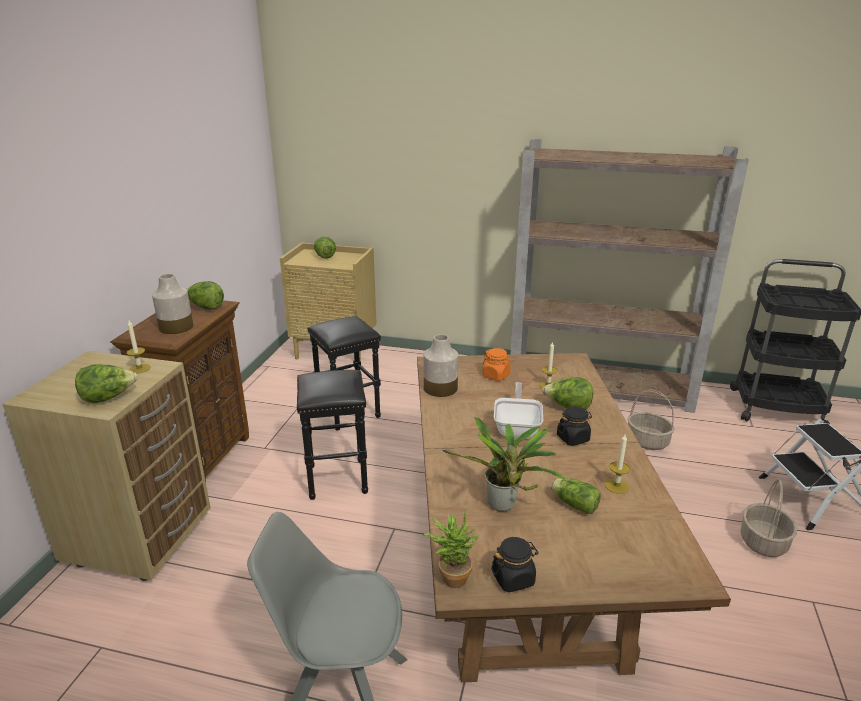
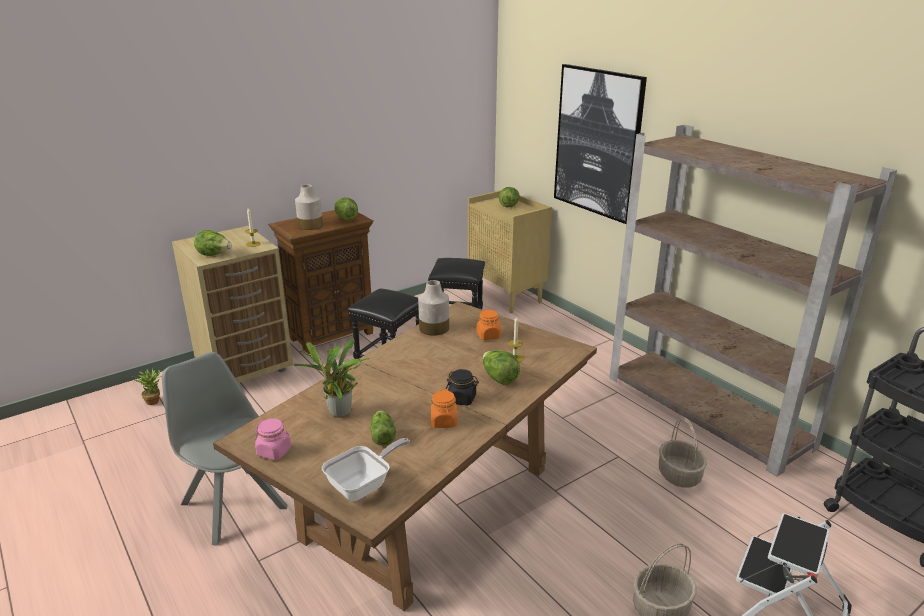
camera: 40 degrees right, 0 degrees up
(424, 172) = (597, 142): none -> picture
(451, 576) = (248, 431): potted plant -> potted plant (153, 400)
(513, 578) = (274, 451): black jar -> pink jar
(517, 428) = (436, 375): frying pan -> frying pan (364, 486)
(595, 464) = (444, 421): none -> orange jar
(616, 486) = (432, 441): candle -> none

